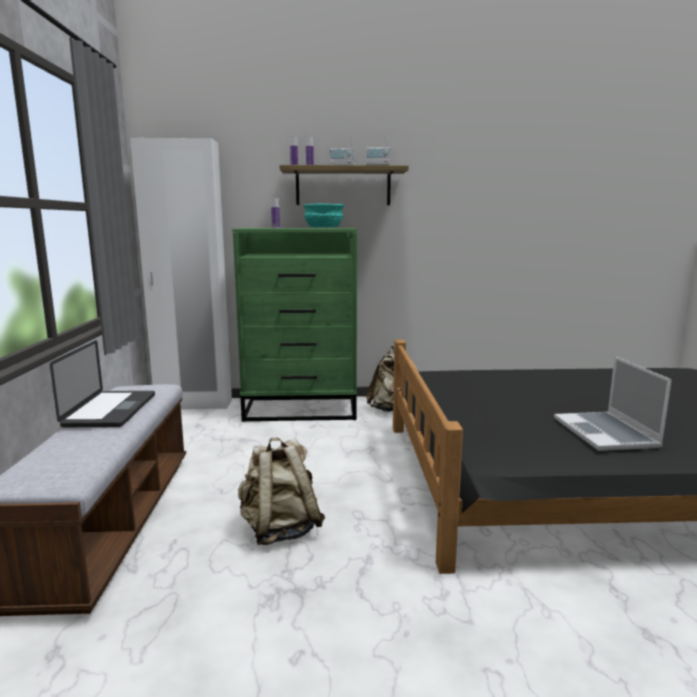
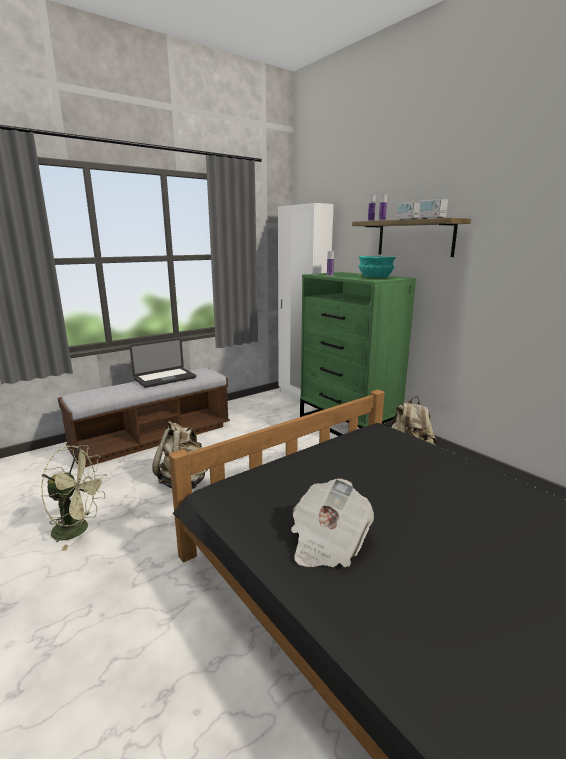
camera: 55 degrees right, 5 degrees up
(292, 653) = (78, 529): none -> green fan
(606, 433) = (327, 542): laptop -> newspaper

